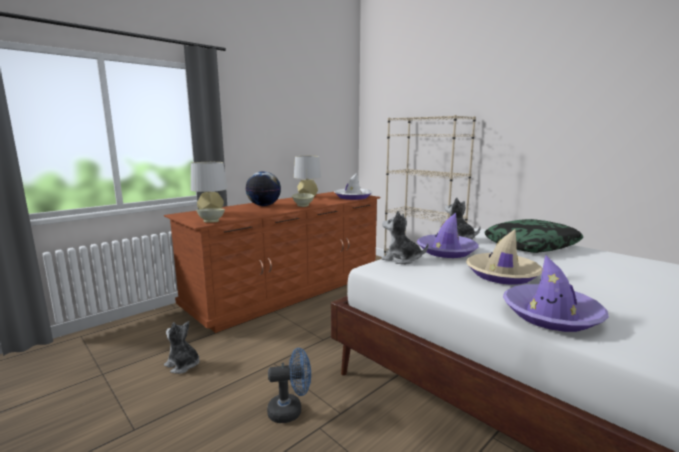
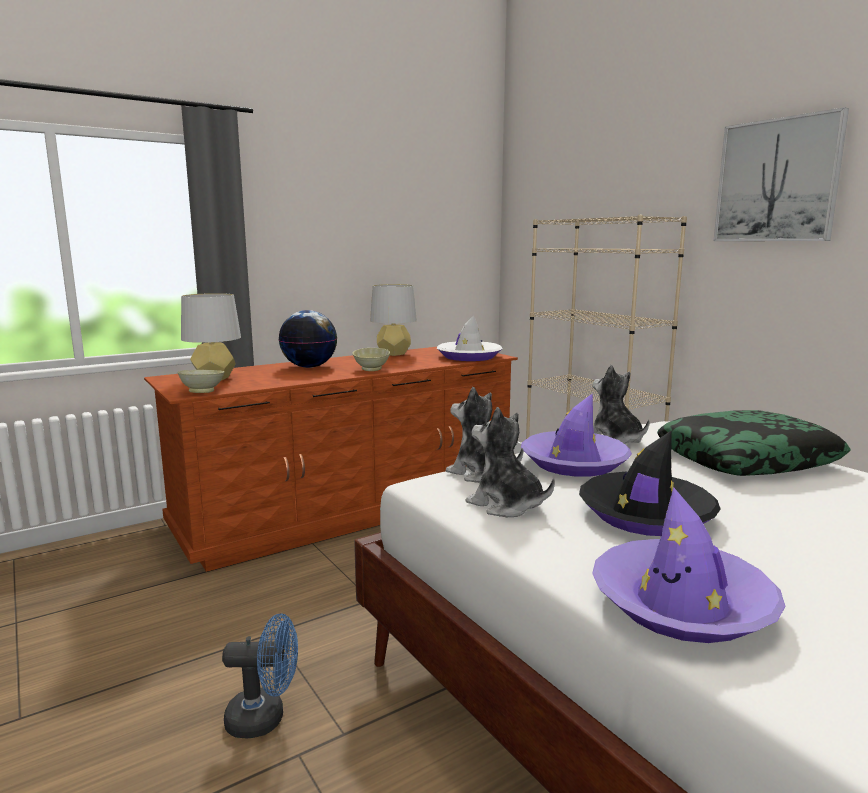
camera: 10 degrees right, 0 degrees up
(183, 365) = (135, 621): plush toy -> plush toy (506, 505)
(502, 274) = (645, 515): beige hat -> black hat
(526, 97) = (777, 181): none -> picture

